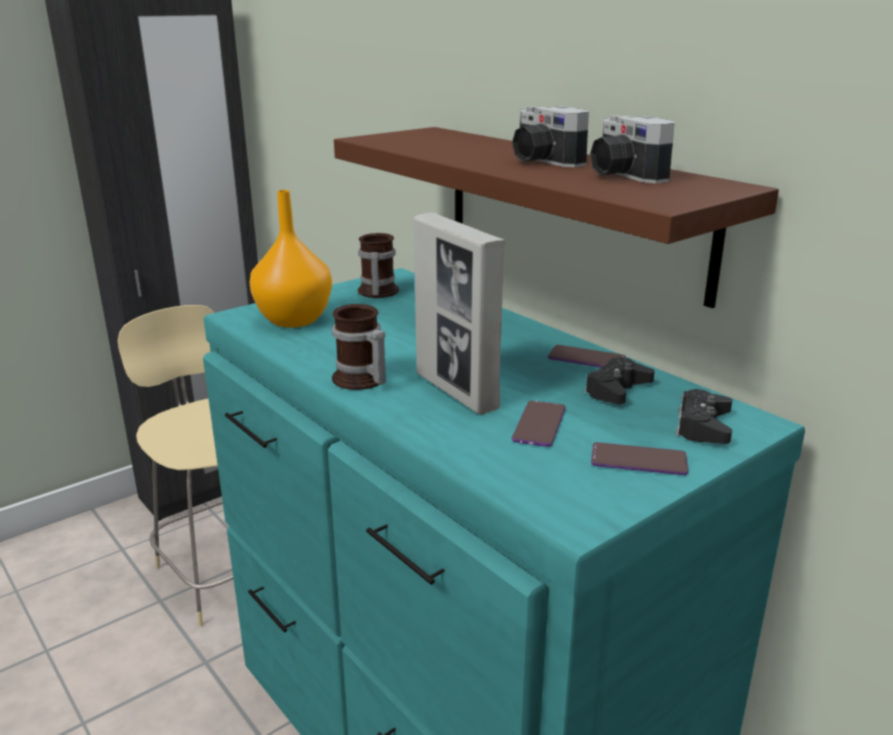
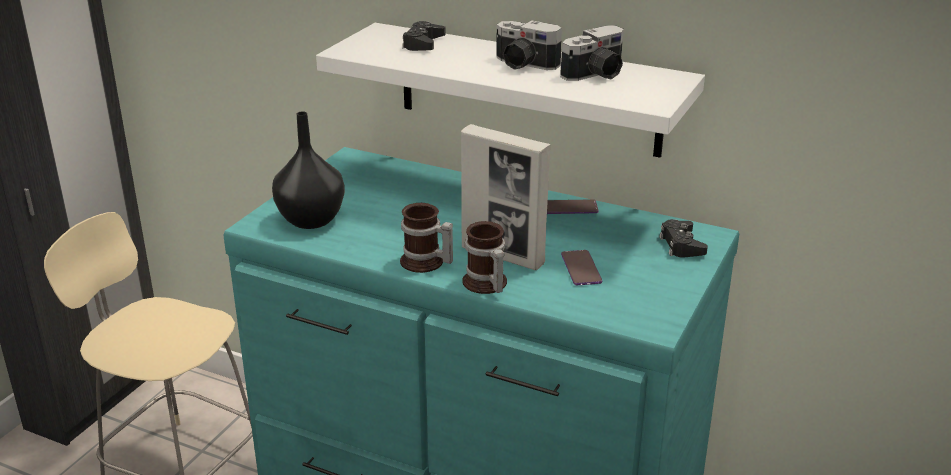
camera: 25 degrees left, 5 degrees up
(293, 320) = (310, 220): orange vase -> black vase
(376, 292) = (350, 178): mug -> mug (485, 285)
(570, 208) = (528, 89): brown shelf -> white shelf
(617, 390) = (609, 229): black game controller -> black game controller (423, 43)
(622, 175) = (597, 75): camera -> camera turned 75 degrees counterclockwise
(638, 460) = (661, 279): phone -> none

